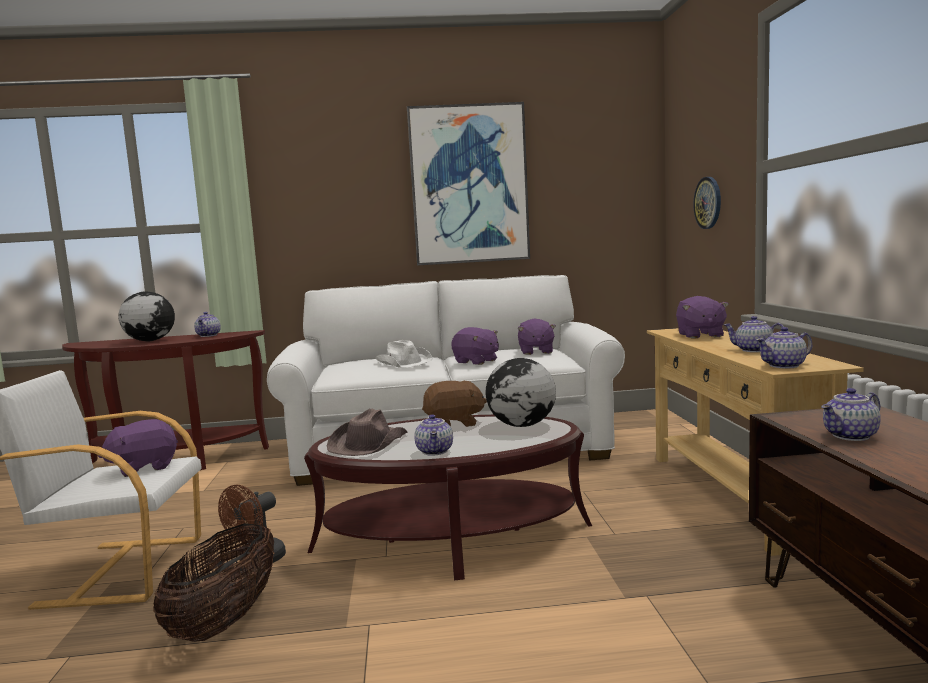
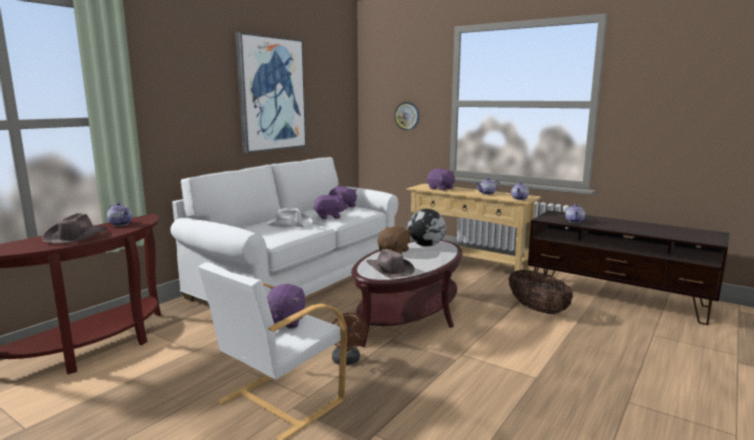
camera: 50 degrees left, 5 degrees up
(149, 341) = (76, 236): globe -> brown hat
(225, 620) = (404, 384): basket -> basket (537, 309)
(435, 451) = (431, 264): teapot -> none

